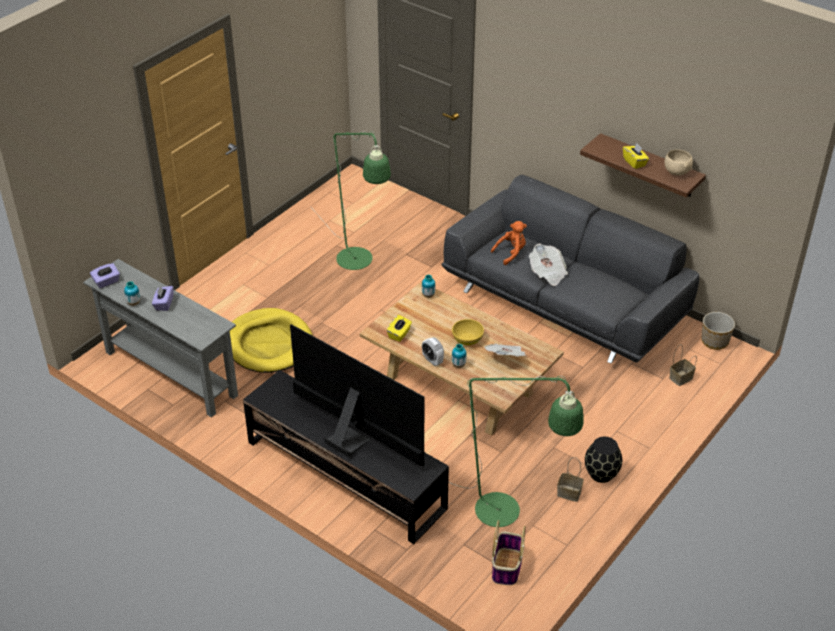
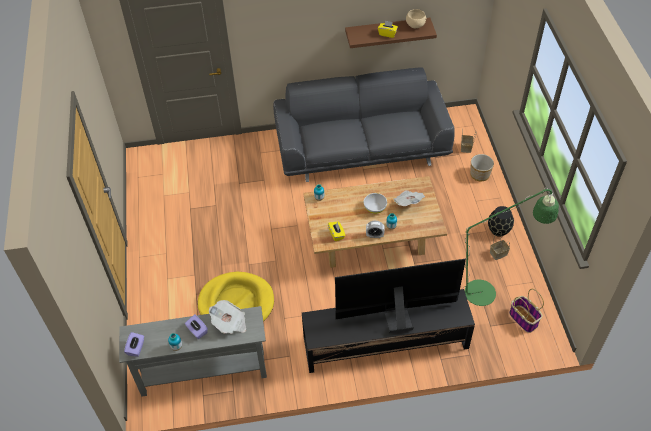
camera: 45 degrees left, 10 degrees up
(359, 263) = (220, 210): green floor lamp -> none
(467, 339) = (375, 208): yellow bowl -> white bowl
(511, 253) = (328, 138): orange plush toy -> none
(547, 273) = (362, 136): newspaper -> newspaper (230, 323)
(715, 341) = (455, 114): planter -> planter (480, 174)

